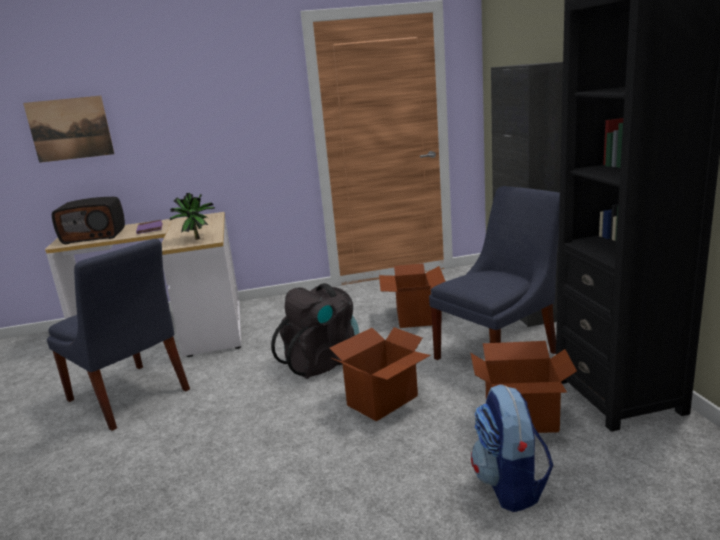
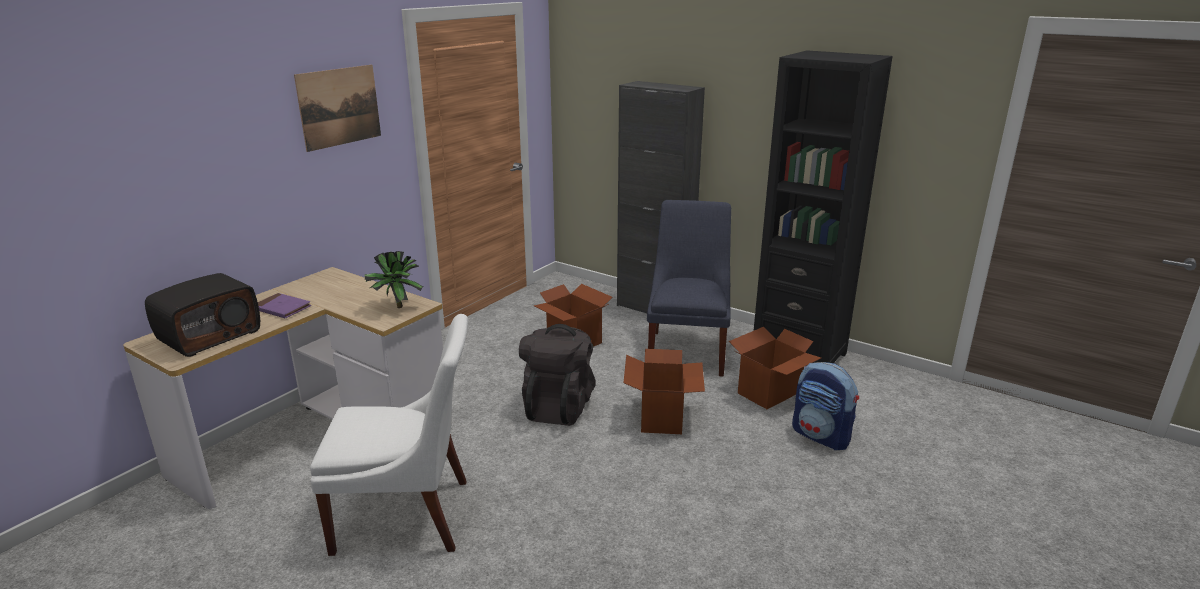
camera: 45 degrees left, 5 degrees up
(70, 129) = (125, 181): picture -> picture (339, 107)
(130, 397) = (409, 517): blue chair -> white chair

